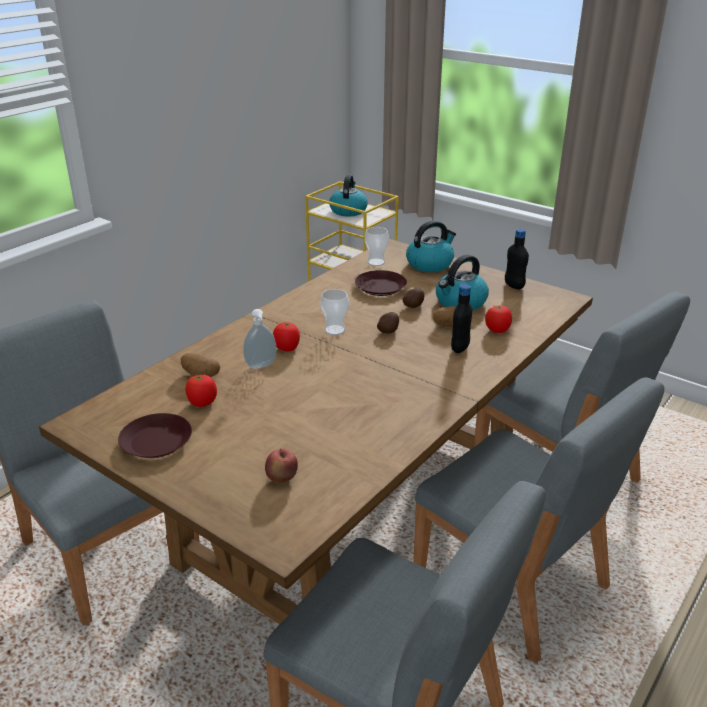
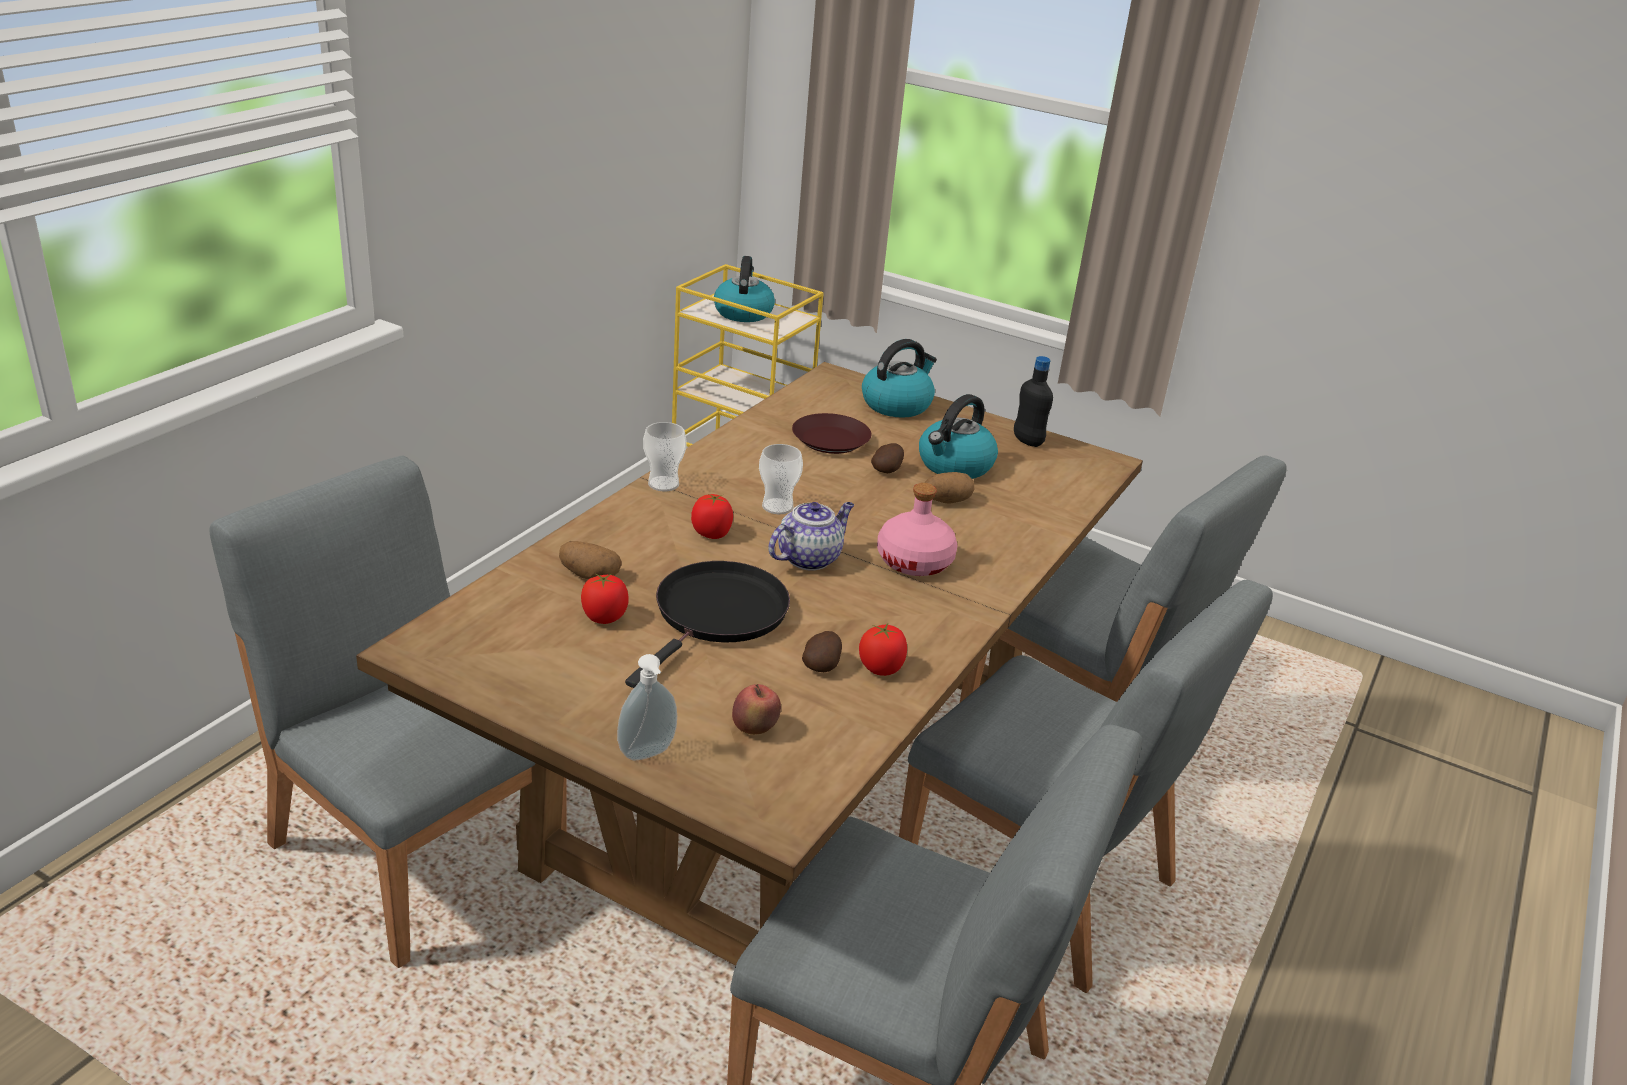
camera: 10 degrees left, 0 degrees up
(157, 442) = (551, 677): brown plate -> none
(261, 366) = (680, 562): soap dispenser -> soap dispenser (648, 754)
(277, 401) = (717, 615): none -> black frying pan
(348, 363) = (809, 558): none -> teapot
(376, 262) = (815, 400): cup -> cup (663, 484)
(389, 331) = (859, 508): potato -> potato (822, 665)
(419, 365) = (915, 561): none -> pink bottle
(460, 348) = (968, 536): black bottle -> none
(497, 330) = (1017, 508): tomato -> tomato (881, 668)

